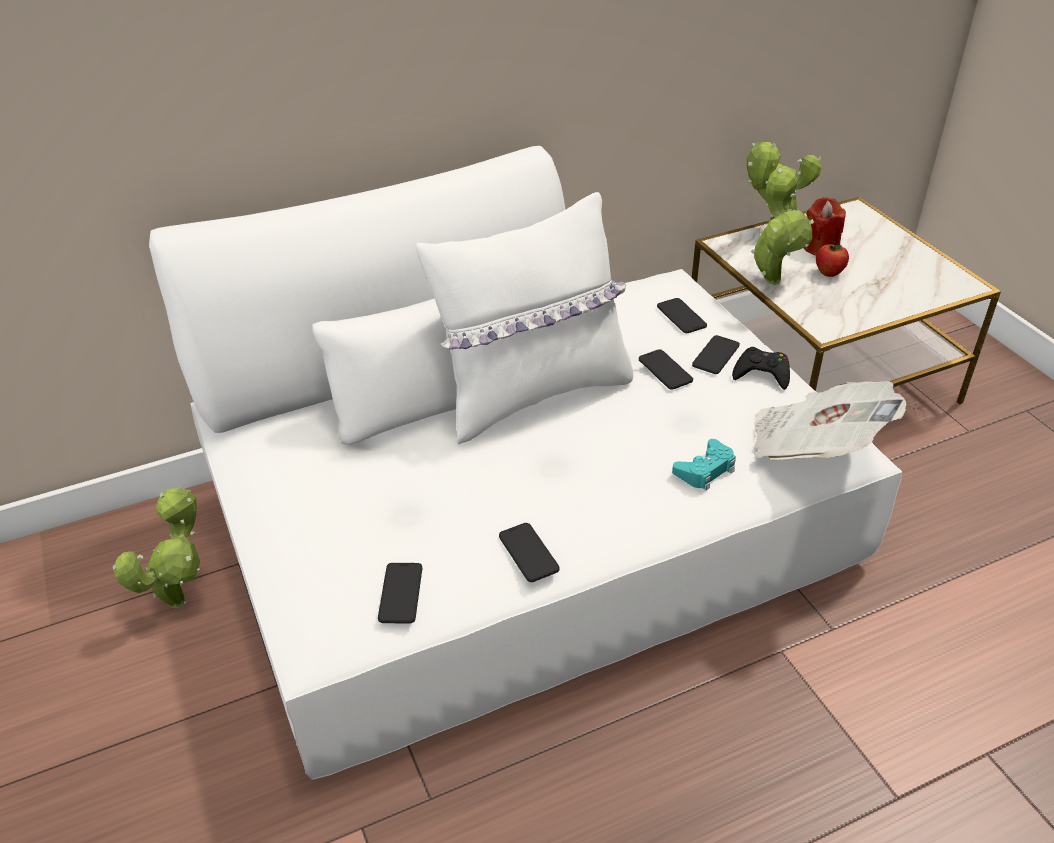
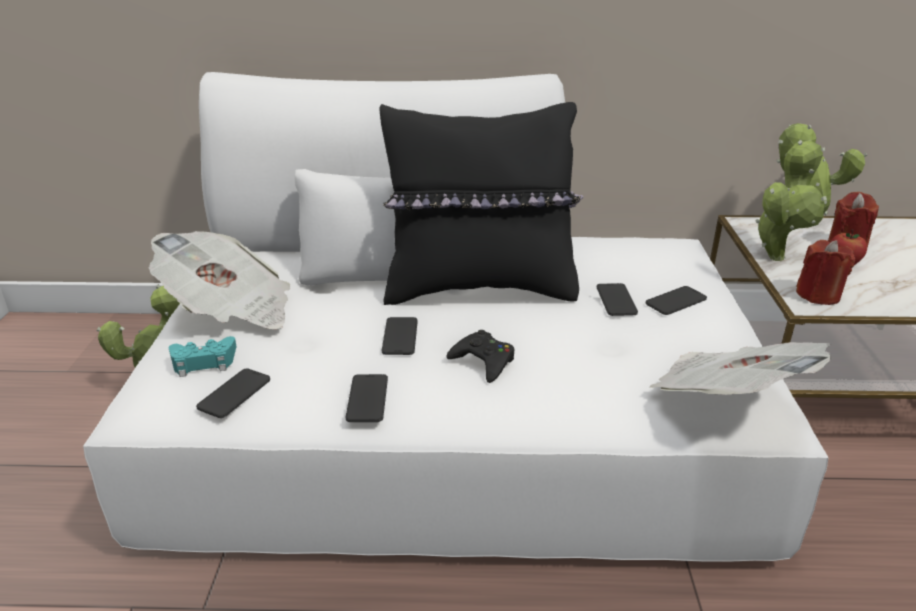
camera: 25 degrees right, 10 degrees down
(306, 502) = (230, 310): none -> newspaper
(533, 394) = (480, 288): white pillow -> black pillow
(681, 316) = (664, 266): phone -> phone (400, 336)
(705, 470) = (592, 385): turquoise game controller -> turquoise game controller (204, 362)
(762, 373) = (714, 326): black game controller -> black game controller (483, 361)
(828, 315) = (818, 295): none -> red candle

